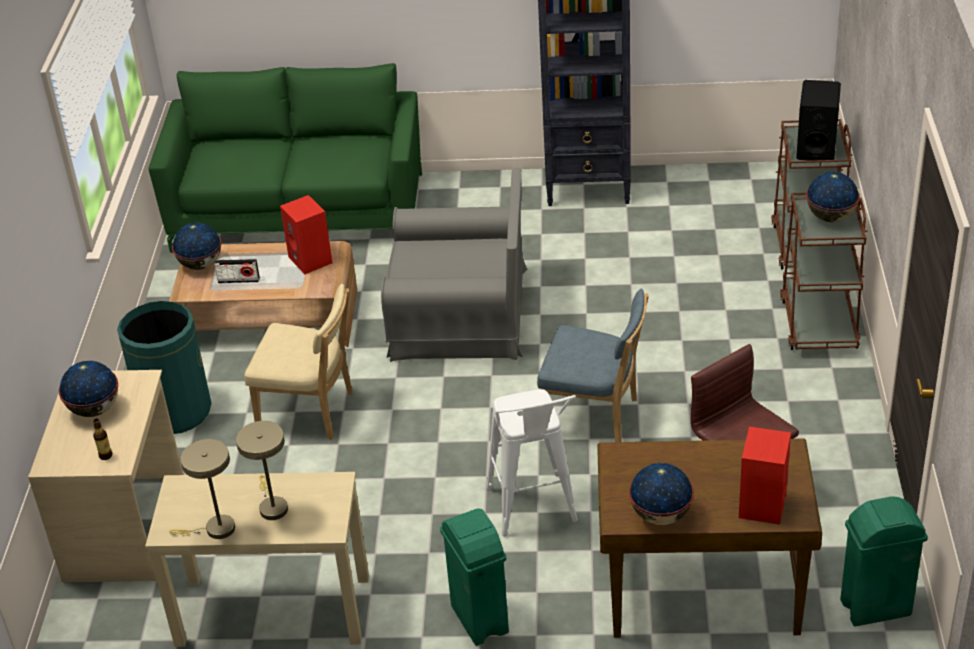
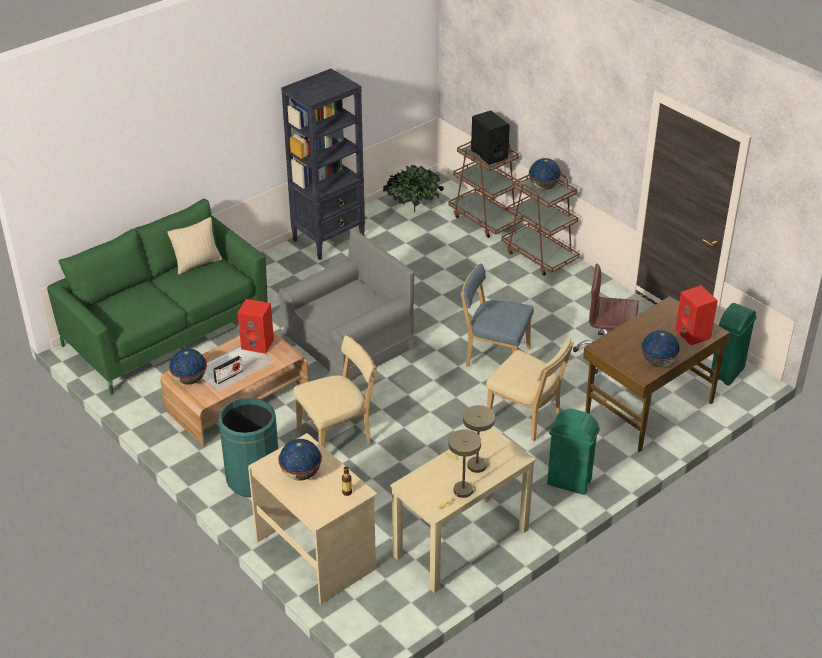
camera: 45 degrees left, 0 degrees up
(350, 141) = (197, 264): none -> beige pillow
(533, 512) = (526, 418): white stool -> beige chair
(595, 418) = (494, 357): blue chair -> blue chair turned 135 degrees counterclockwise
(728, 197) = (412, 212): none -> potted plant

